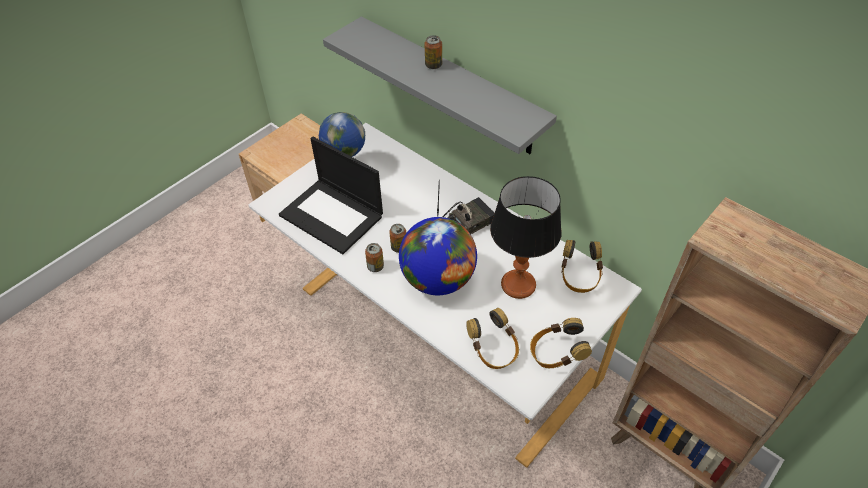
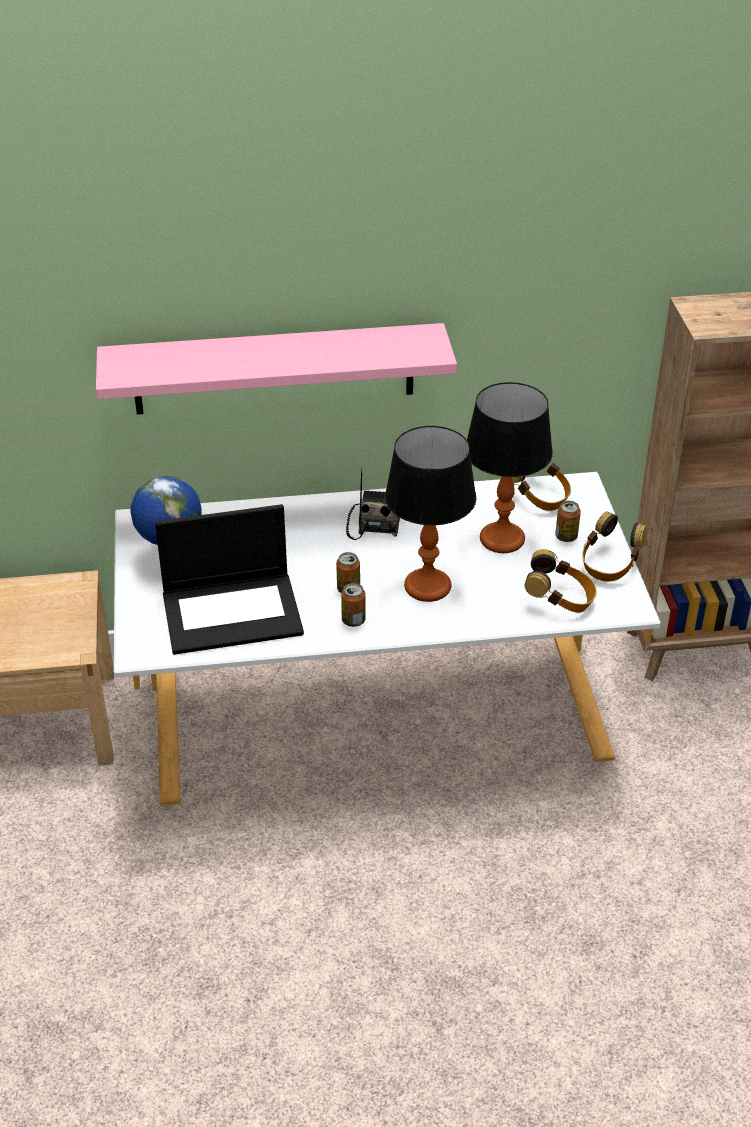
camera: 50 degrees left, 10 degrees down
(433, 65) = (262, 346): can -> can (566, 537)
(438, 279) = (428, 586): globe -> table lamp
(451, 86) = (274, 369): grey shelf -> pink shelf

